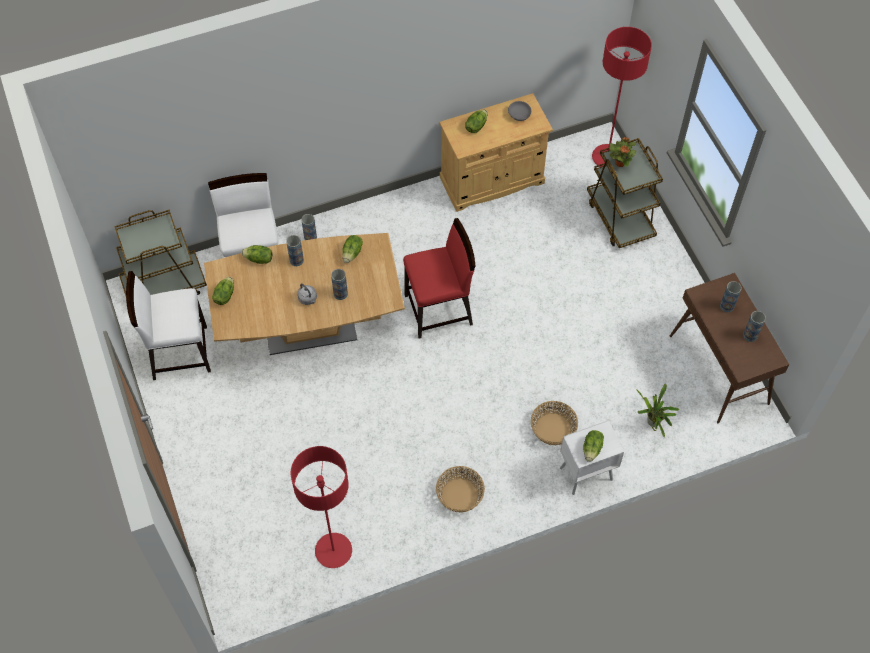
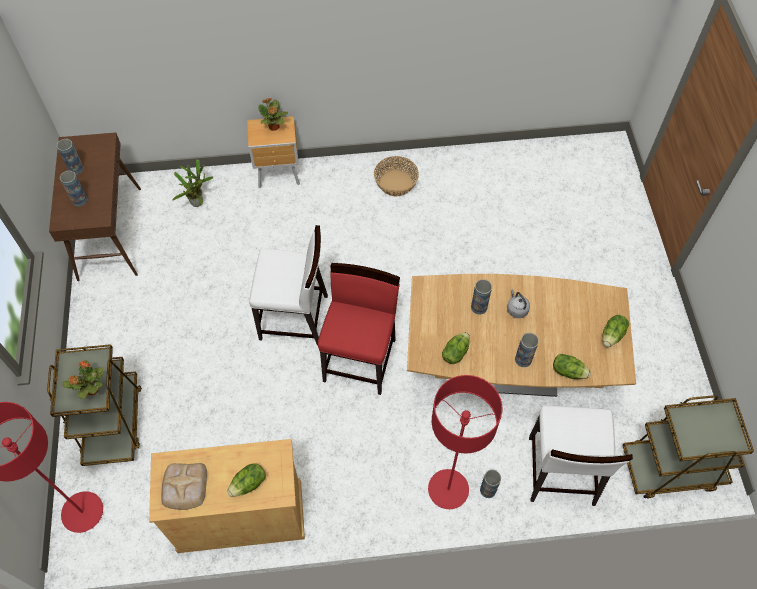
camera: 165 degrees left, 0 degrees up
(179, 352) = (654, 379): white chair -> white chair (294, 318)
(333, 551) = (517, 165): red floor lamp -> red floor lamp (448, 489)
(439, 310) = (360, 359): red chair -> red chair turned 105 degrees clockwise
(519, 115) = (184, 487): grey bowl -> bread
(552, 429) = (291, 217): basket -> none
(584, 474) = (279, 175): white nightstand -> brown nightstand
(592, 449) = (274, 127): lettuce -> potted plant

